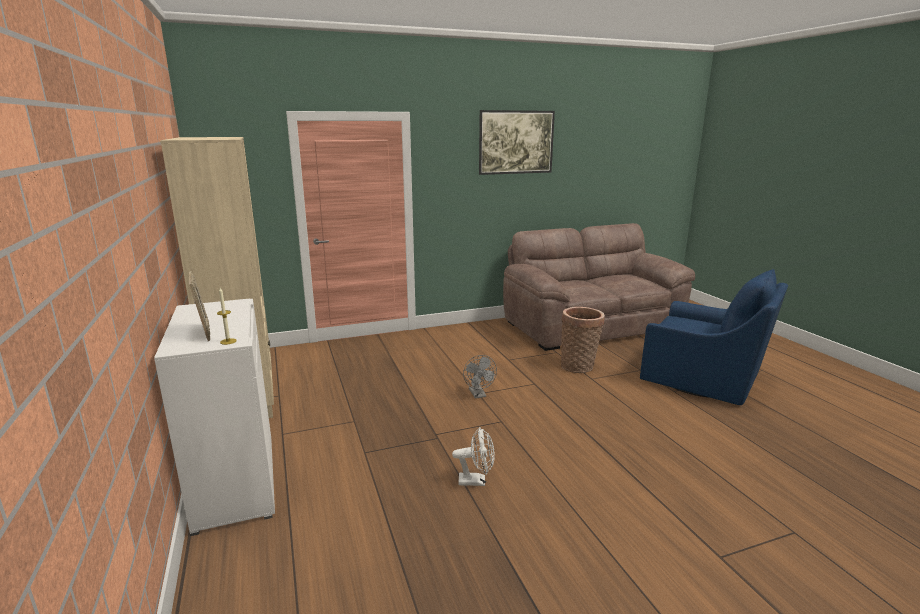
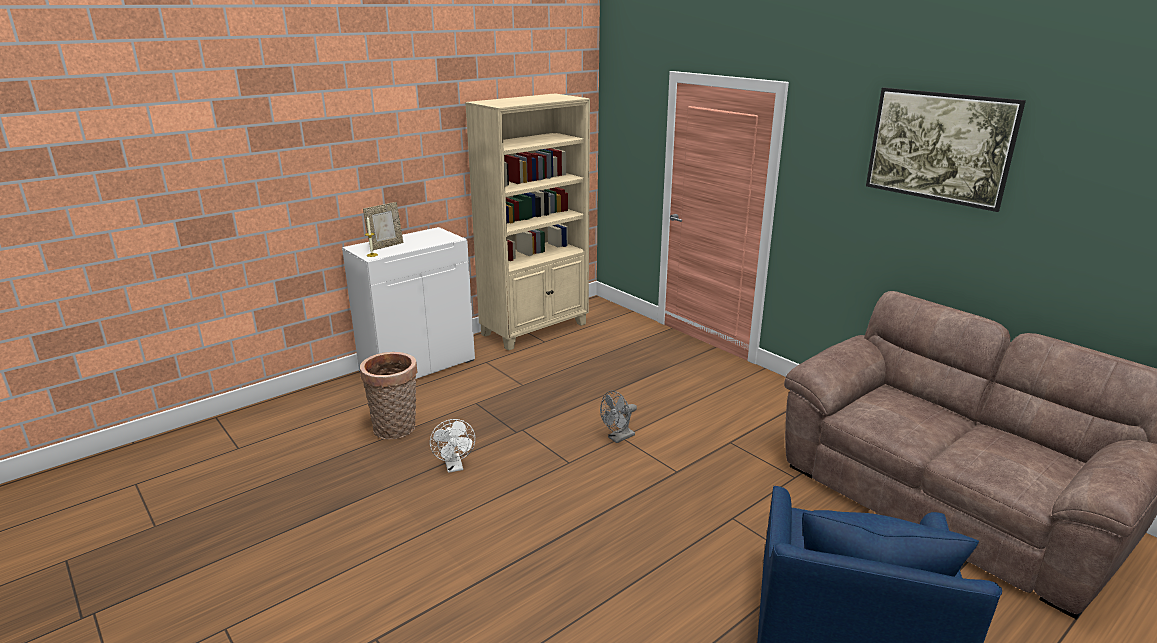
camera: 70 degrees right, 5 degrees up
(579, 366) = (765, 502): basket -> basket (396, 430)

